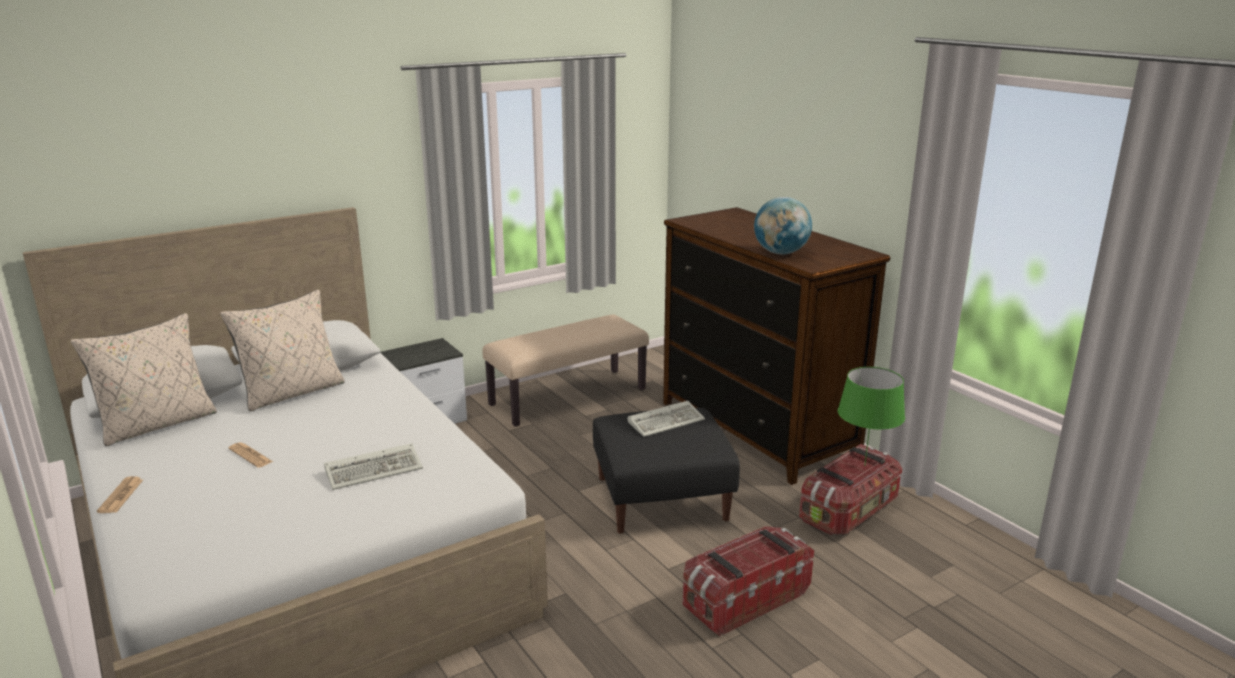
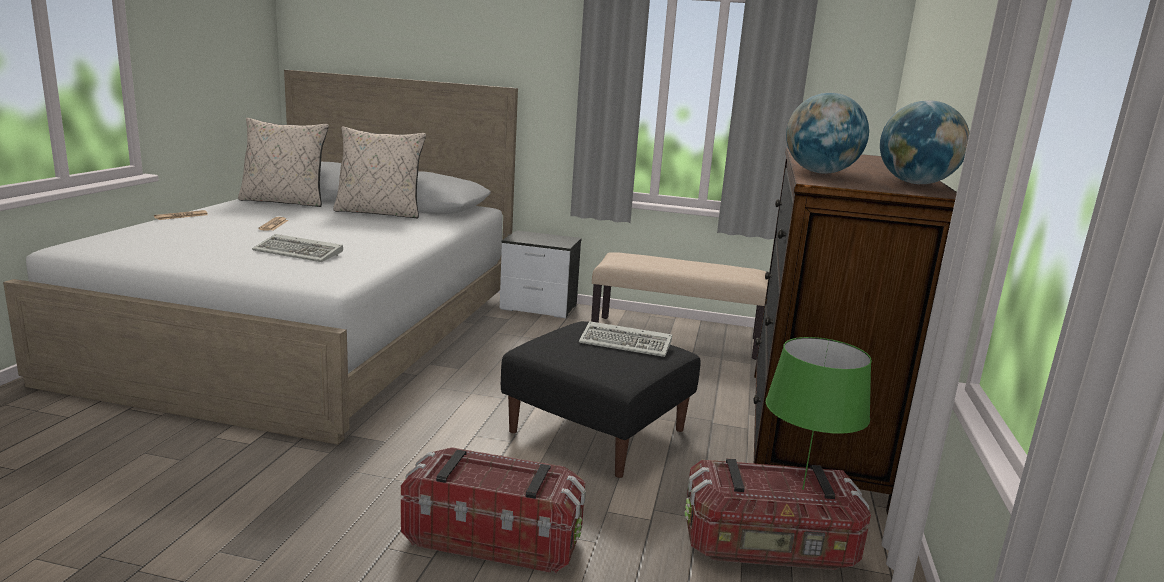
camera: 45 degrees right, 5 degrees down
(833, 245) = (916, 183): none -> globe

